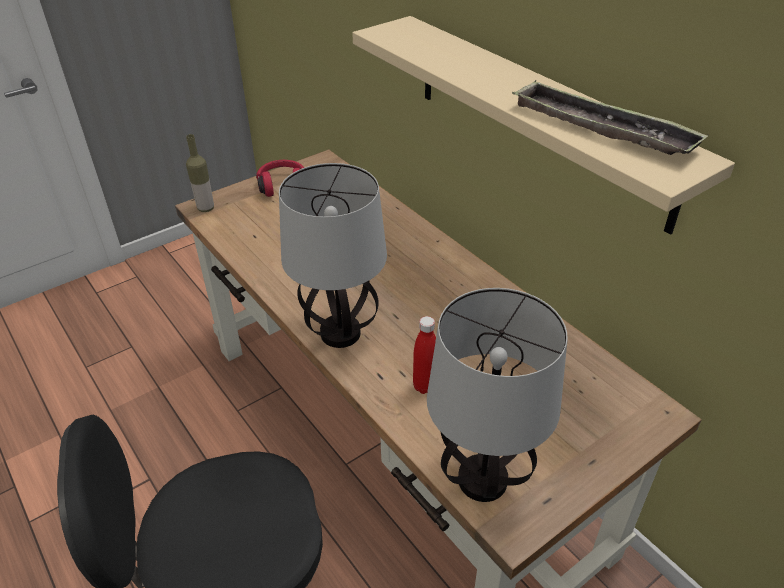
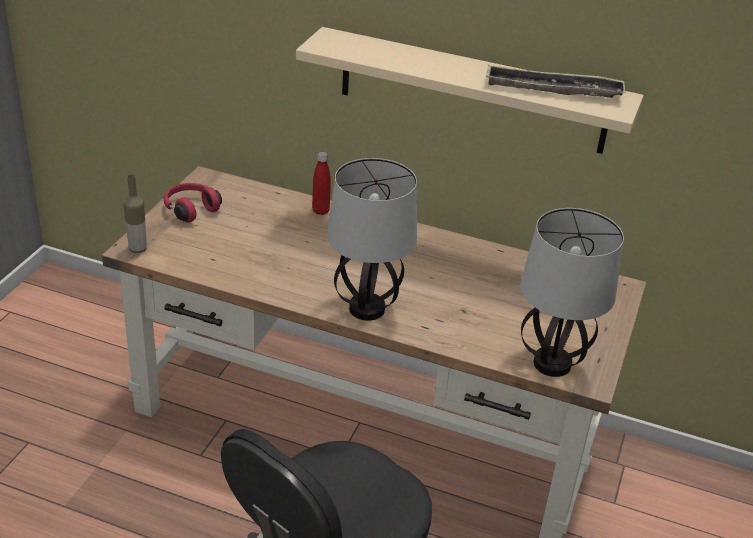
camera: 35 degrees left, 5 degrees down
(424, 386) = (463, 323): red bottle -> red bottle (320, 211)

